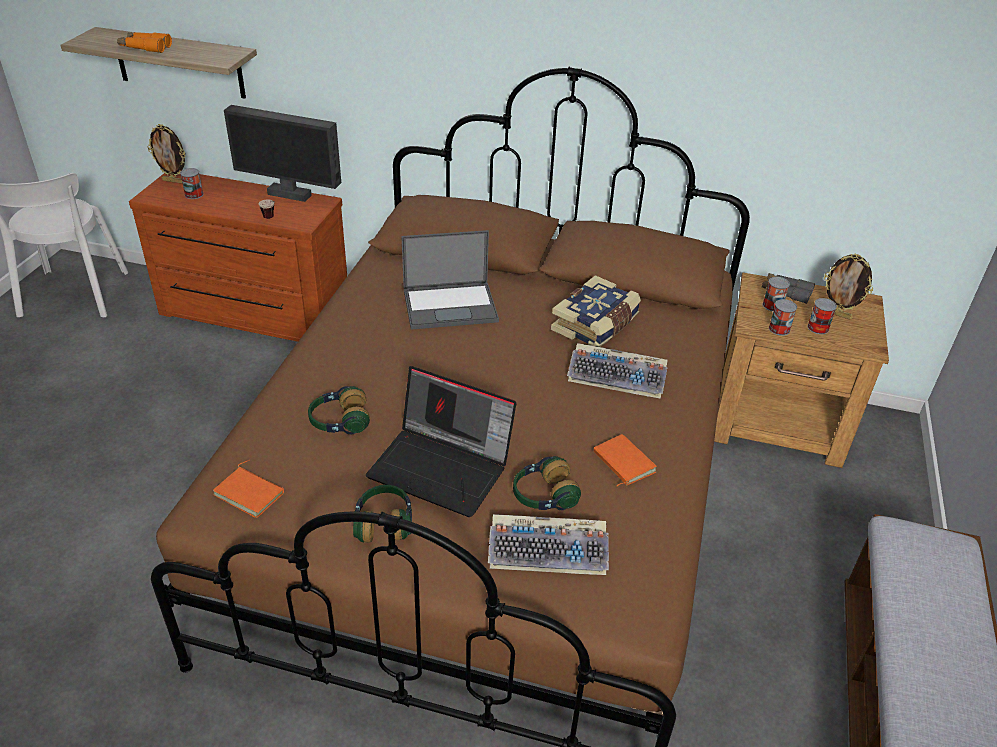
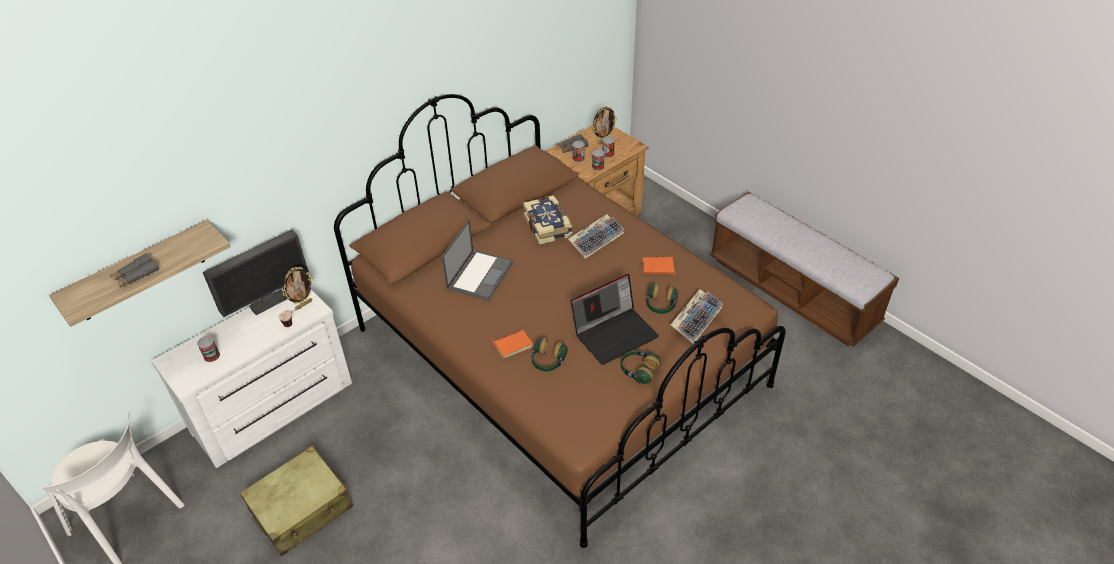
camera: 55 degrees left, 5 degrees up
(134, 391) = (301, 509): none -> beige suitcase
(145, 47) = (136, 275): orange binoculars -> grey binoculars
(174, 181) = (176, 362): picture frame -> picture frame (303, 305)
(251, 493) = (579, 417): orange book -> orange book (512, 344)
(253, 314) = (275, 409): brown dresser -> white dresser

